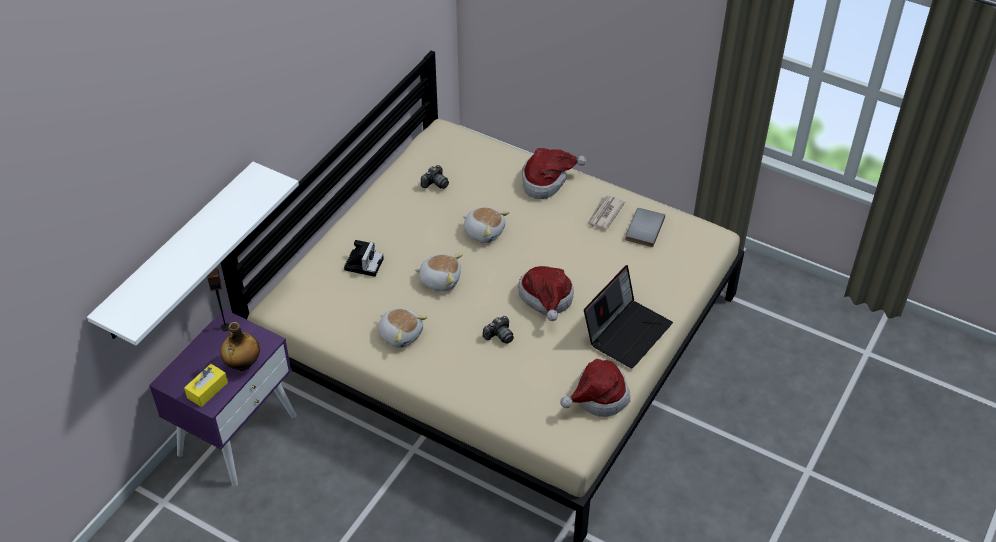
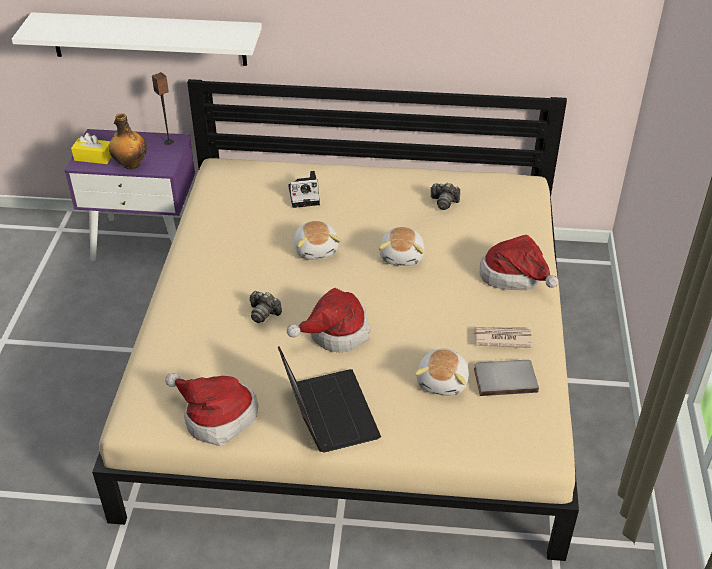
camera: 65 degrees right, 5 degrees down
(401, 334) = (229, 247): plush toy -> plush toy (443, 381)
(627, 331) = (327, 412): laptop -> laptop turned 120 degrees counterclockwise

